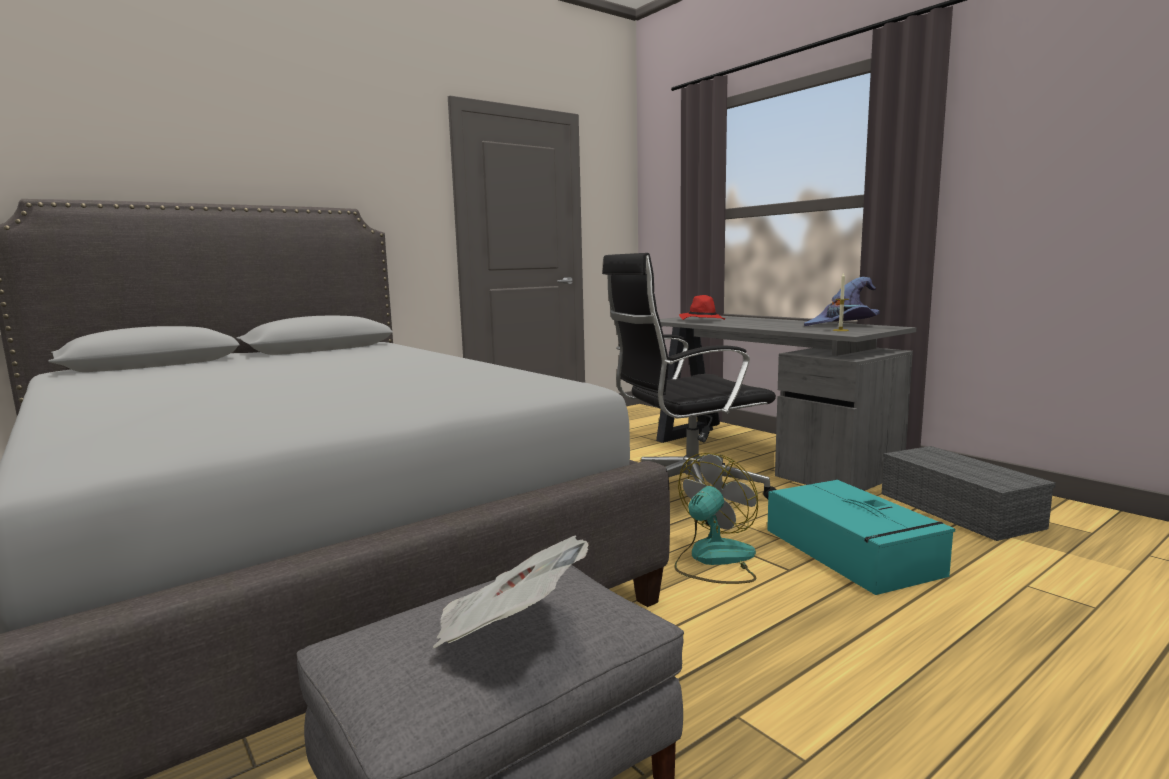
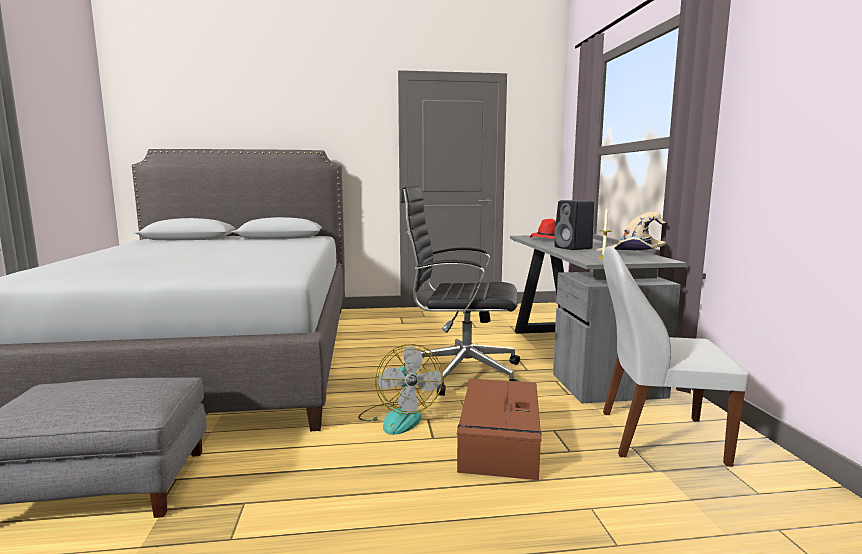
camera: 30 degrees right, 0 degrees up
(508, 629) = (79, 397): newspaper -> none
(713, 560) = (398, 417): fan -> fan turned 90 degrees clockwise
(770, 325) = (574, 248): none -> black speaker
(843, 325) = (632, 254): purple hat -> beige hat
(852, 552) = (499, 441): turquoise storage box -> brown storage box
(955, 509) = (656, 436): grey storage box -> white chair

